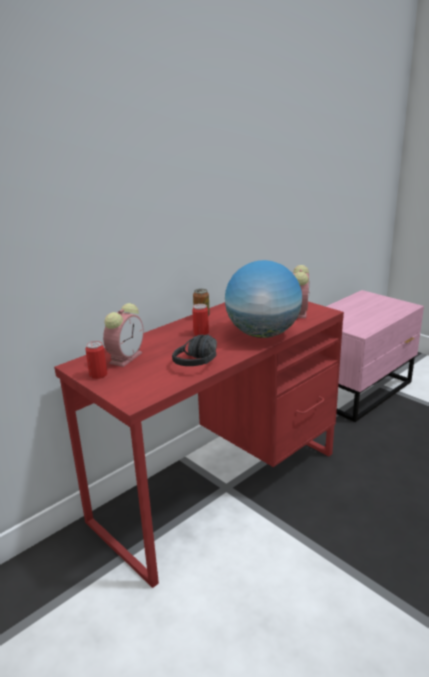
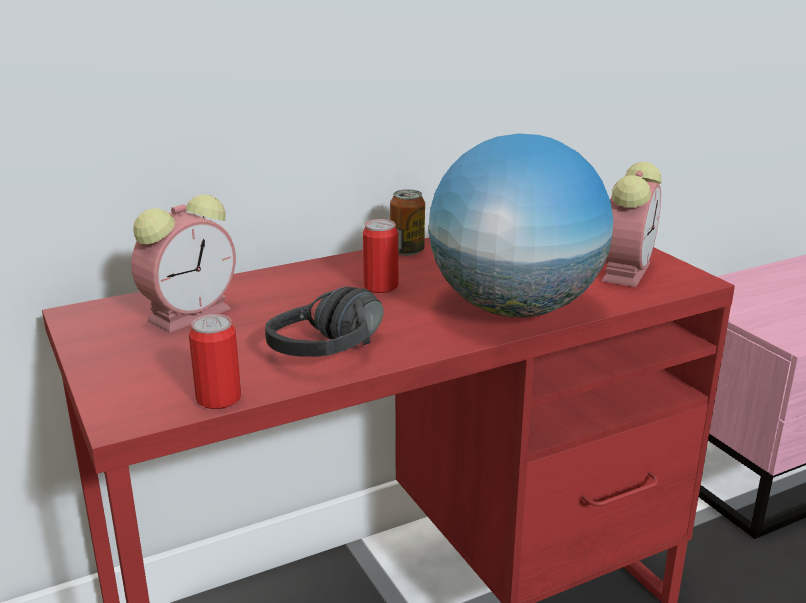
camera: 15 degrees right, 0 degrees up
(98, 375) = (107, 341): can -> can (218, 398)

